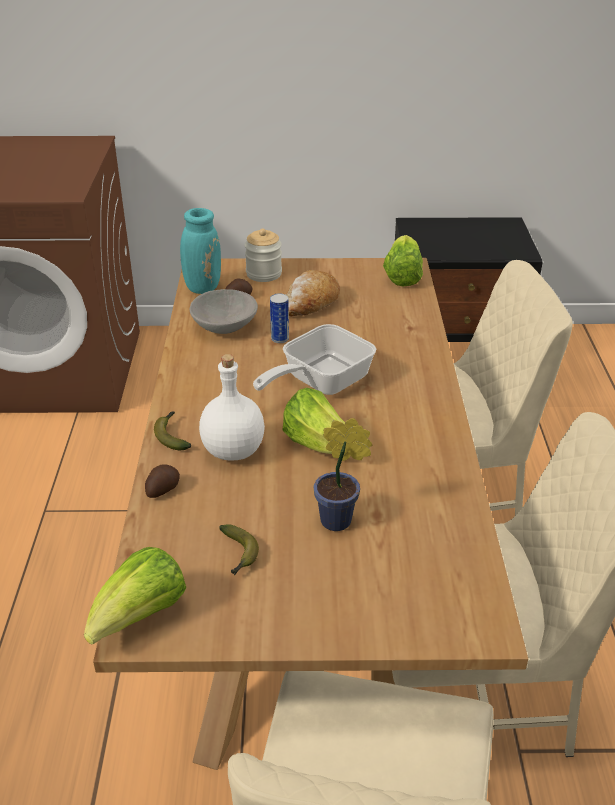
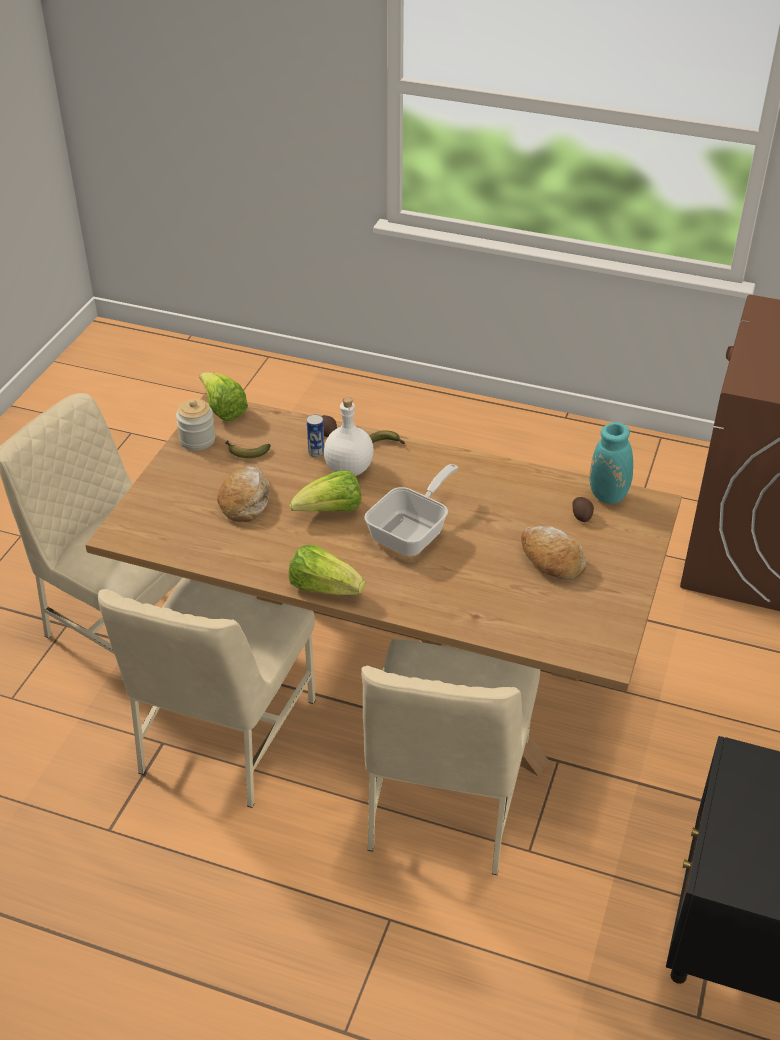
camera: 110 degrees right, 5 degrees up
(225, 326) = (529, 497): grey bowl -> none
(264, 274) = (626, 542): jar -> jar (197, 440)
(280, 339) = (493, 525): can -> can (316, 453)
(319, 382) = (413, 532): frying pan -> frying pan turned 60 degrees clockwise
(340, 521) = (245, 501): potted plant -> bread
(402, 275) = (587, 646): lettuce -> lettuce (324, 588)

